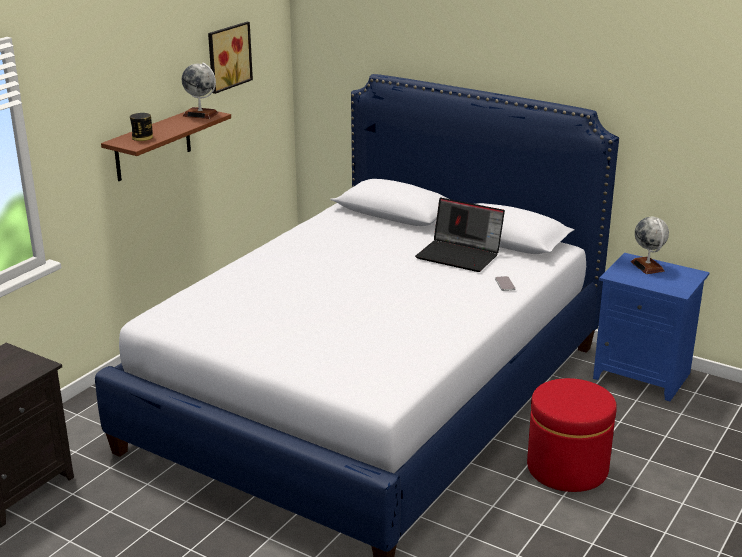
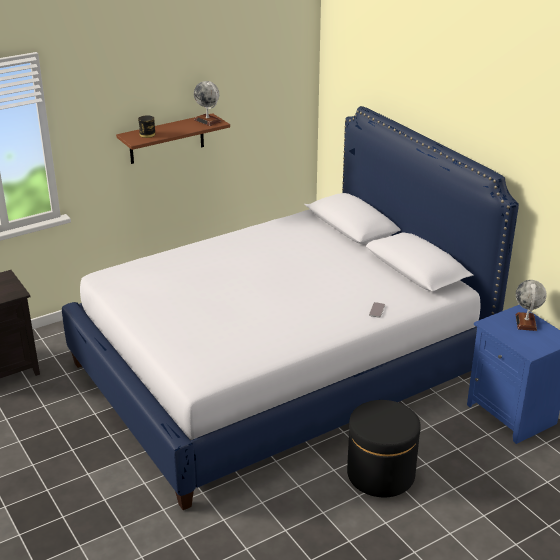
camera: 25 degrees right, 5 degrees up
(227, 56) = (247, 75): picture -> none
(460, 255) = (366, 276): laptop -> none
(567, 468) = (380, 474): red ottoman -> black ottoman

